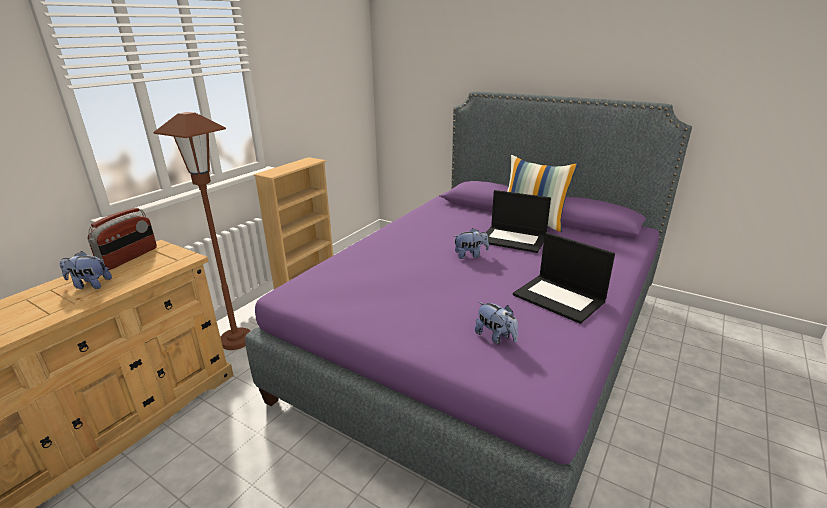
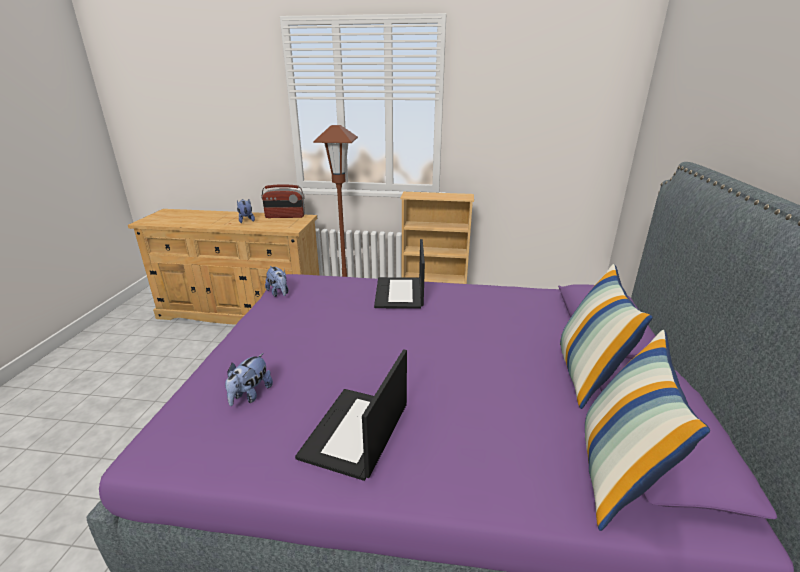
camera: 65 degrees right, 0 degrees up
(470, 255) = (424, 344): plush toy -> plush toy (279, 293)
(514, 239) = (503, 367): laptop -> laptop (400, 293)
(610, 239) = (617, 474): none -> pillow

